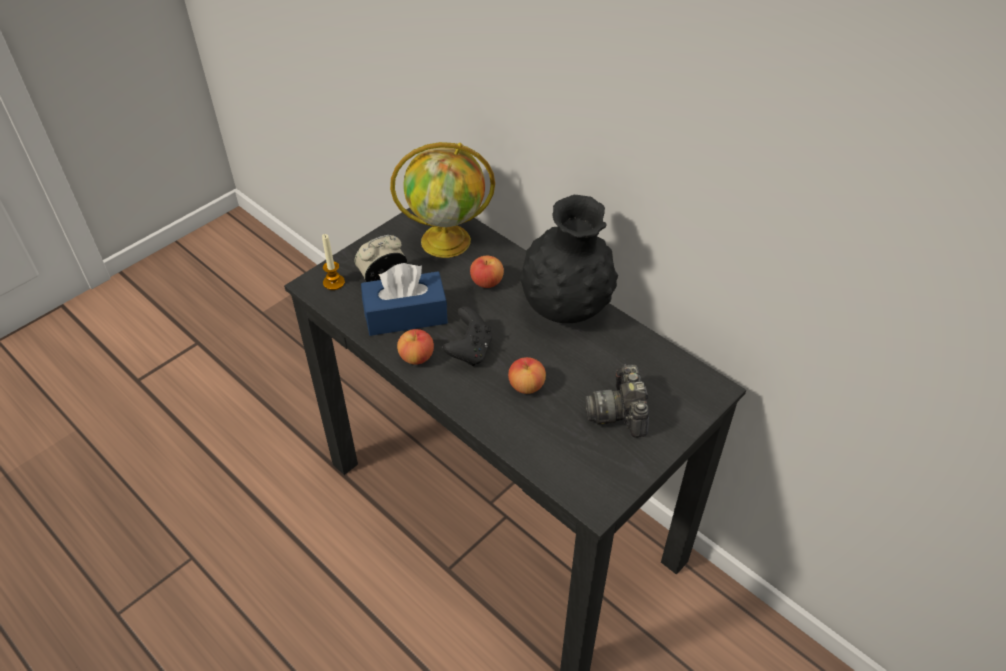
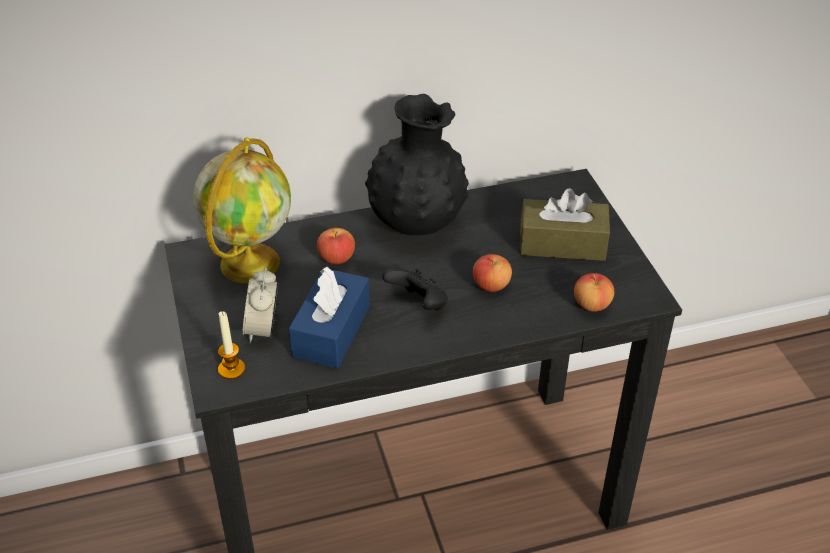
camera: 60 degrees left, 5 degrees down
(416, 357) = (396, 344): apple -> apple (592, 305)
(619, 412) = (562, 243): camera -> brown tissue box

